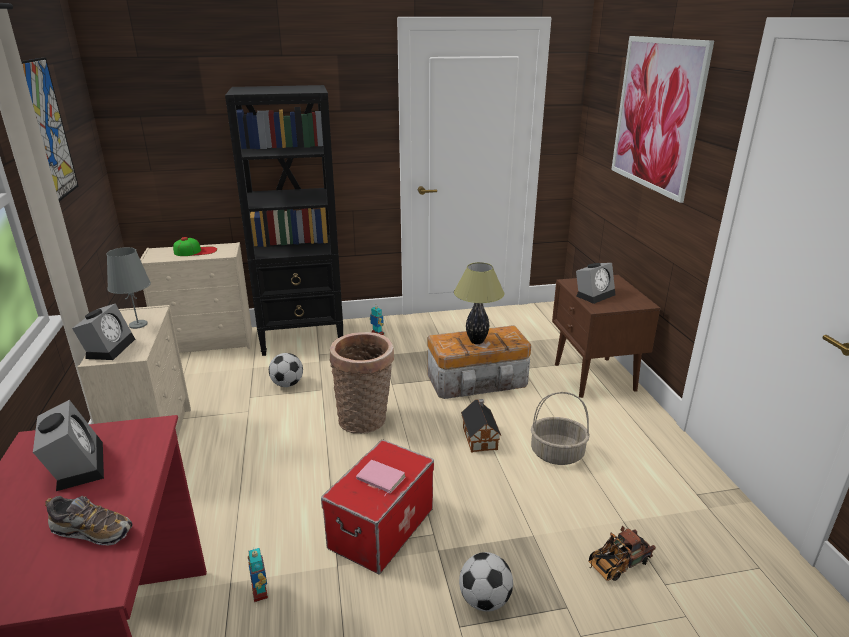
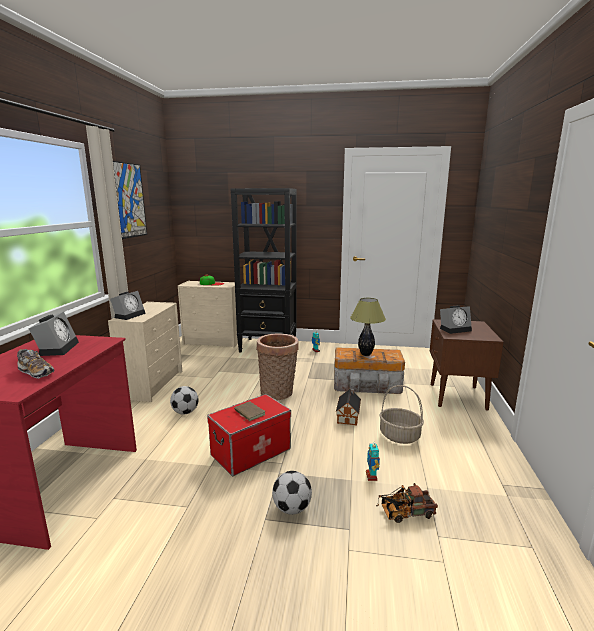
camera: 20 degrees right, 10 degrees down
(138, 324) = (153, 308): grey table lamp -> none
(260, 592) = (158, 468): toy robot -> toy robot (371, 476)
(288, 384) = (244, 368): football -> football (185, 412)
(380, 479) = (248, 413): pink book -> brown book
(656, 115) = (509, 200): picture -> none

